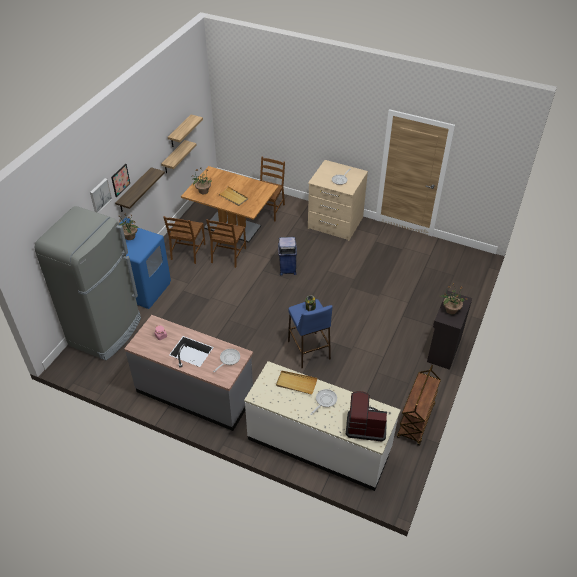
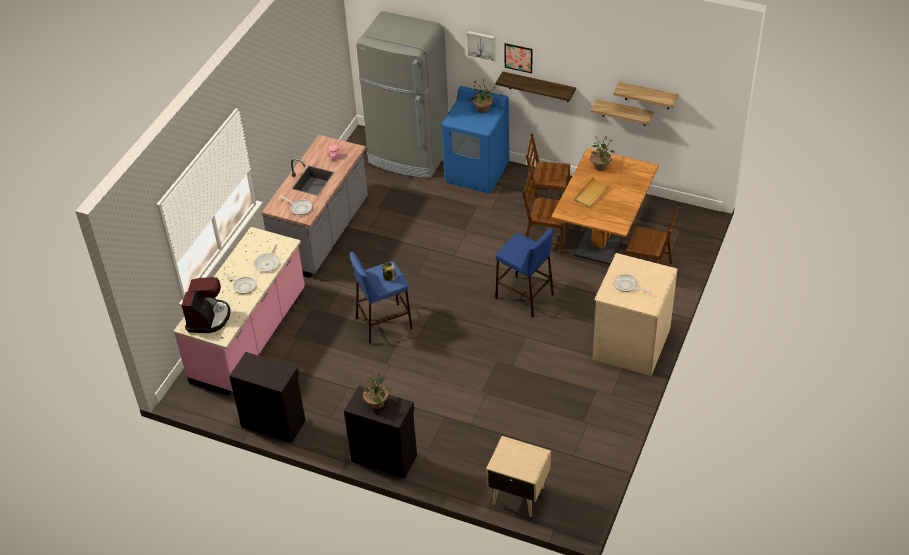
camera: 90 degrees right, 0 degrees up
(287, 269) = (525, 296): blue trash can -> blue stool
(296, 383) = (268, 263): beige tray -> frying pan
(319, 444) = (250, 336): white counter -> pink counter
(416, 421) = (273, 422): brown cart -> black cabinet
(465, 282) = (517, 495): none -> beige nightstand

